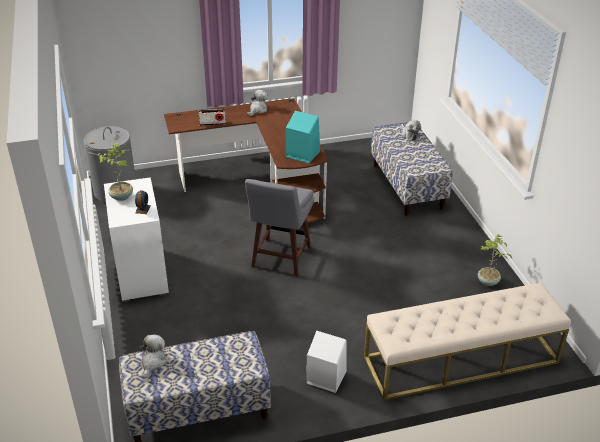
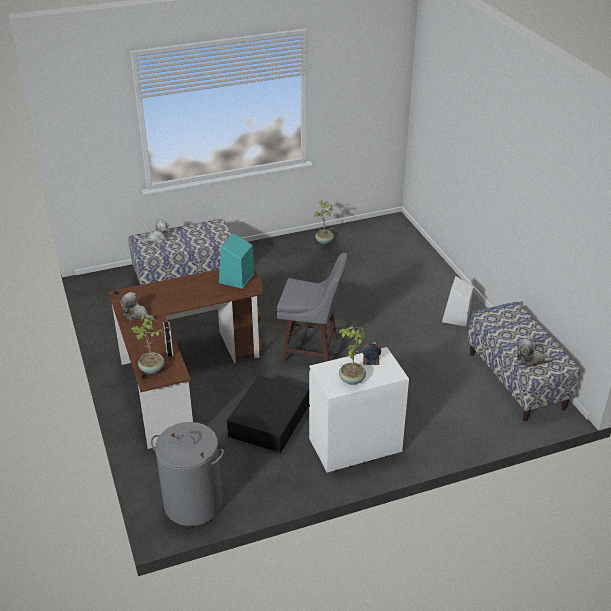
camera: 95 degrees left, 0 degrees up
(185, 117) = (152, 369): none -> potted plant
(190, 228) = (268, 421): none -> black storage box
(460, 360) = (416, 257): beige bench -> none

